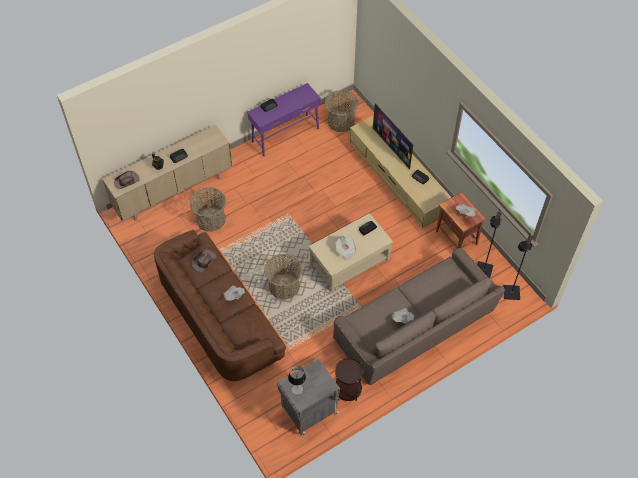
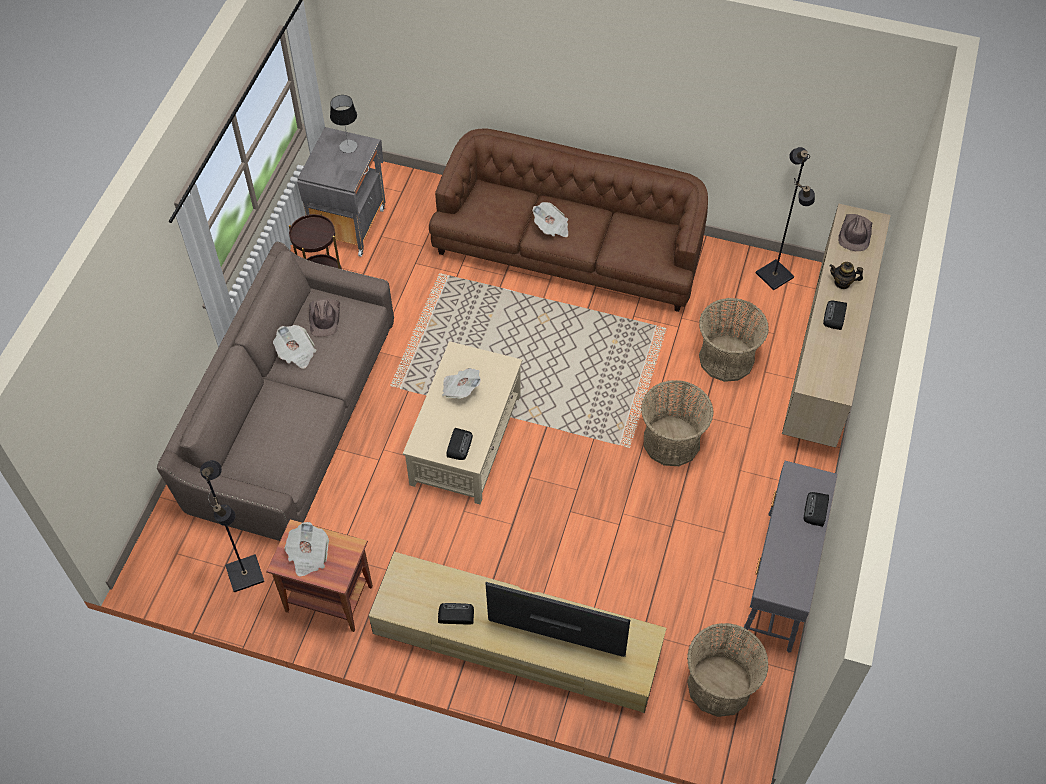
camera: 140 degrees right, 0 degrees up
(204, 261) = (638, 240): brown hat -> brown hat (325, 317)
(284, 286) = (525, 341): basket -> basket (671, 441)
(285, 135) = (778, 580): purple console table -> grey console table
(511, 292) = (174, 566): black floor lamp -> black floor lamp (774, 275)

